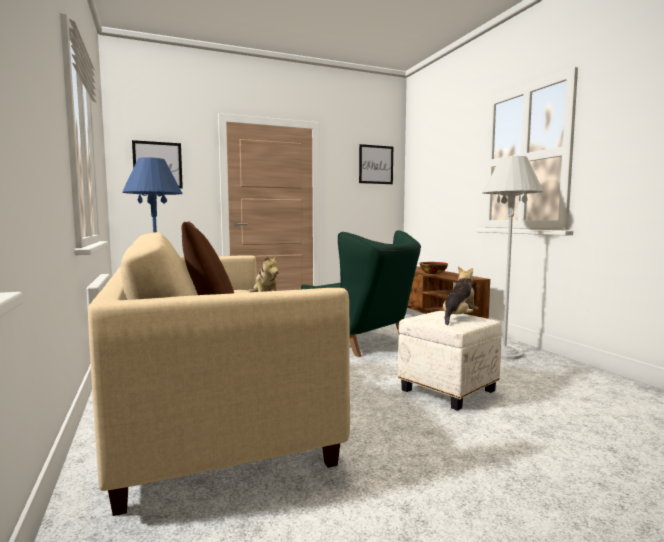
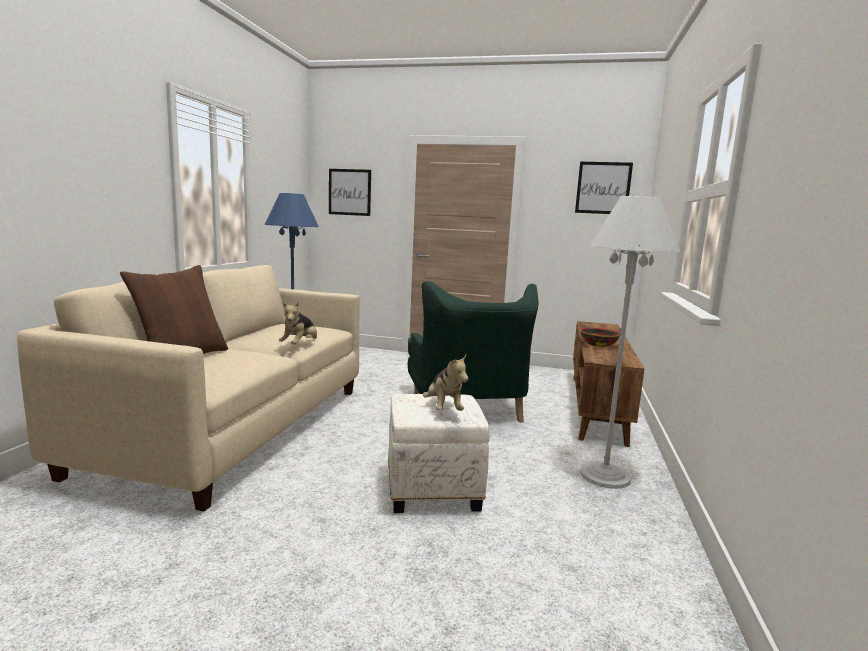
camera: 35 degrees right, 5 degrees up
(459, 318) = (443, 408): plush toy -> plush toy turned 90 degrees clockwise

